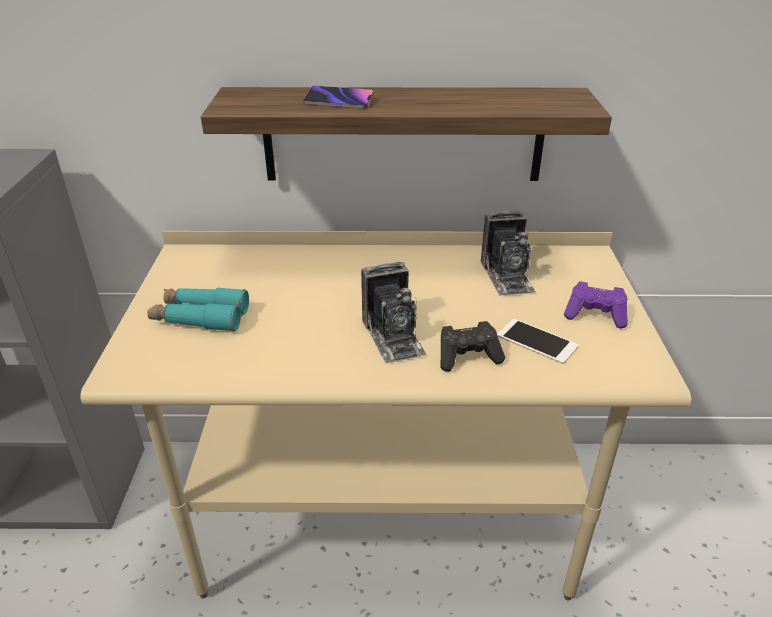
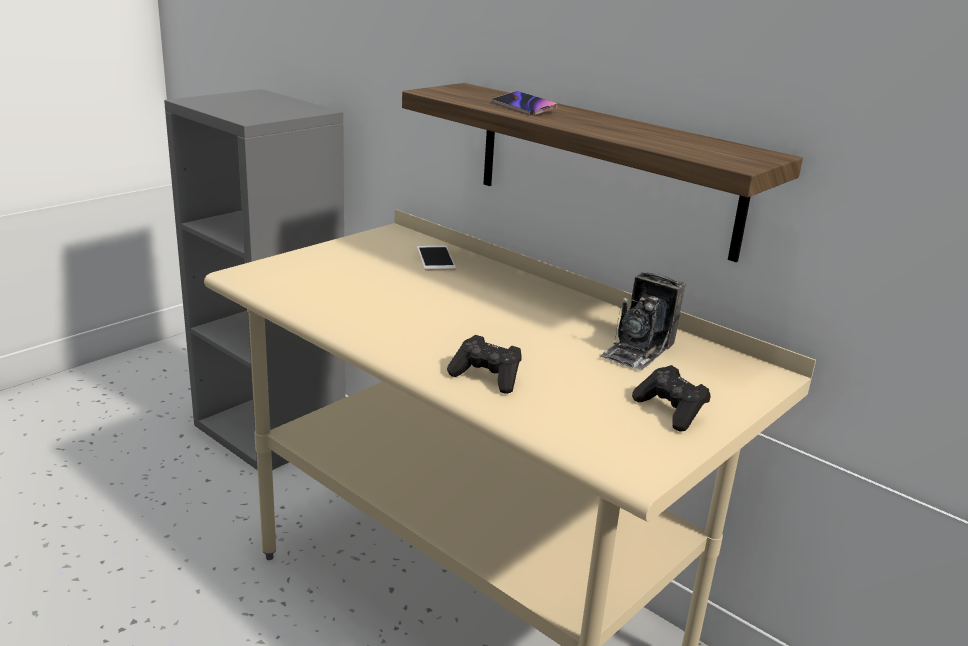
camera: 40 degrees right, 10 degrees down
(200, 317) = (340, 269): turquoise binoculars -> none
(393, 336) = (453, 339): camera -> none
(537, 341) = (570, 398): phone -> phone (436, 258)
(595, 315) = (671, 411): purple game controller -> black game controller

